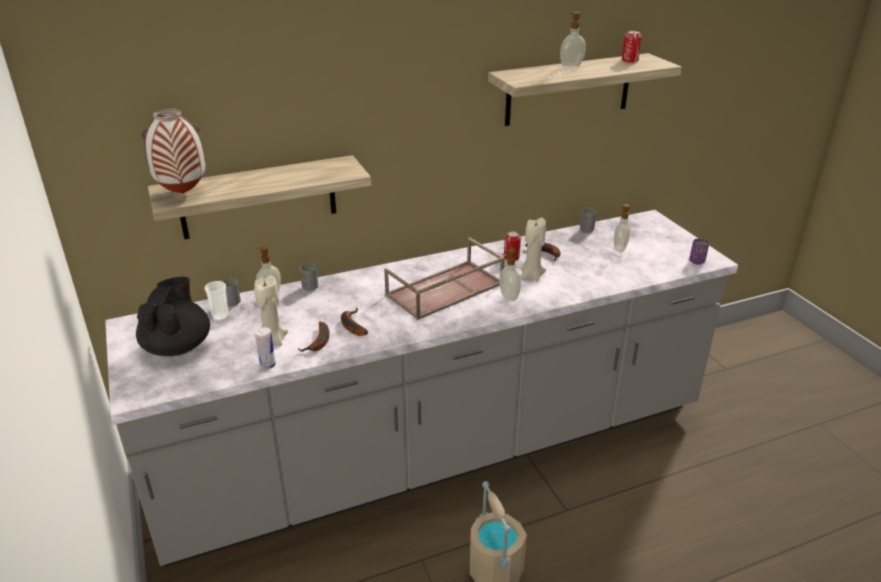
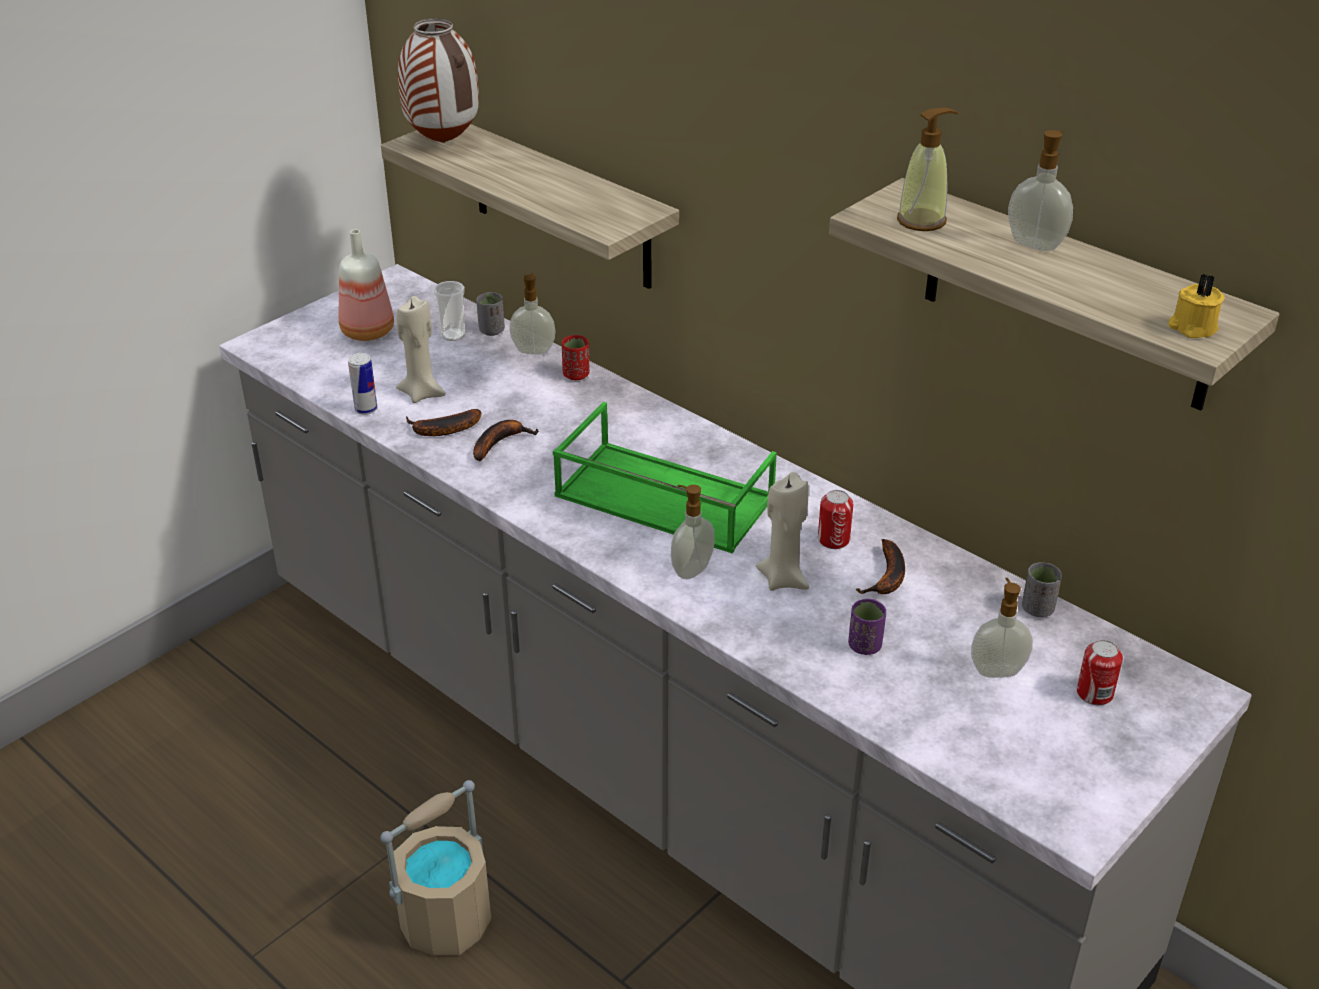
camera: 65 degrees right, 5 degrees up
(178, 346) = (369, 332): black teapot -> bottle
(310, 287) = (576, 375): grey cup -> red cup
(444, 290) = (661, 497): brown tray -> green tray
(534, 76) = (922, 221): none -> soap dispenser
(629, 60) = (1173, 299): can -> can (1094, 693)
(653, 63) = (1192, 327): none -> yellow candle
(697, 261) = (1043, 800): purple cup -> purple cup (865, 646)

